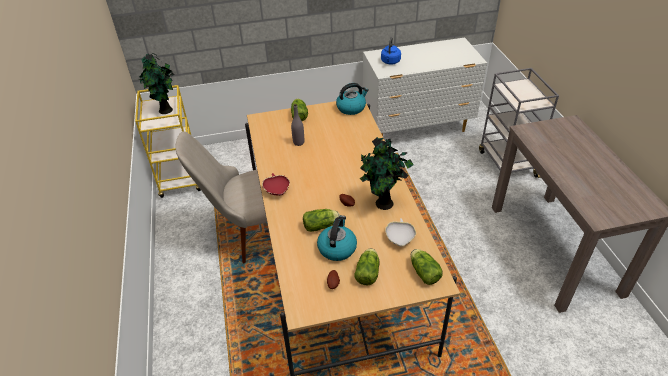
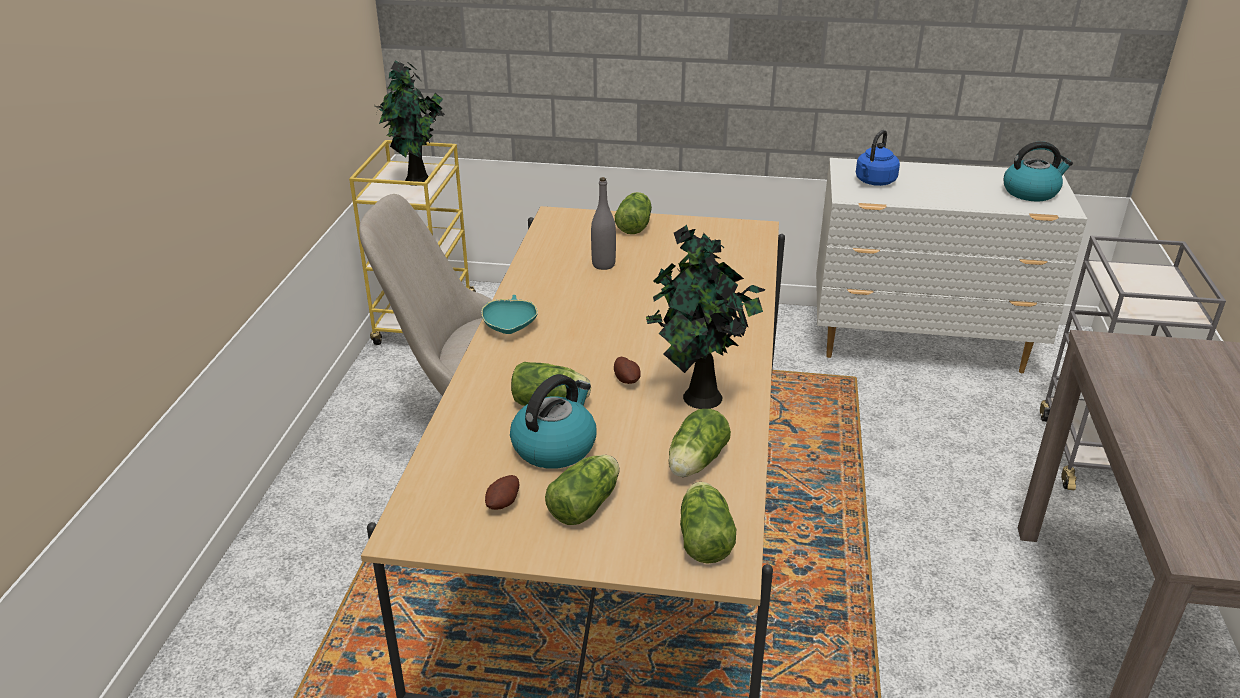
camera: 20 degrees right, 10 degrees down
(277, 190) = (510, 326): red bowl -> turquoise bowl
(351, 108) = (743, 233): kettle -> kettle (1031, 192)
(400, 238) = (694, 463): white bowl -> lettuce

